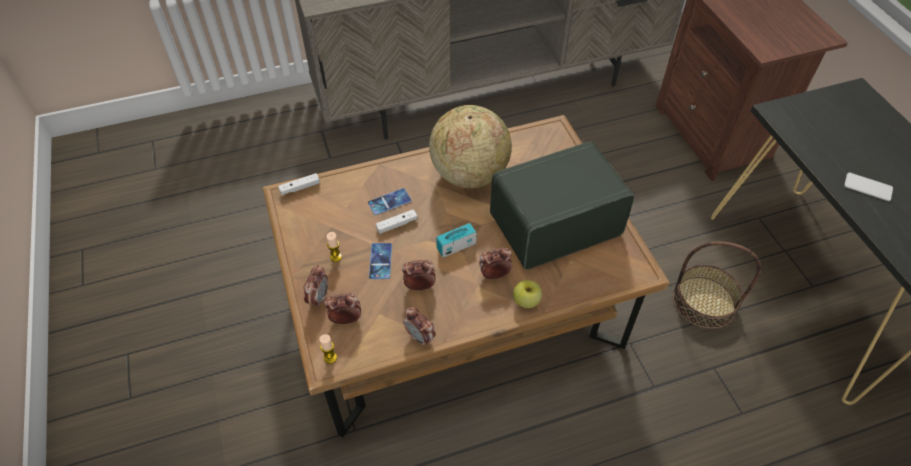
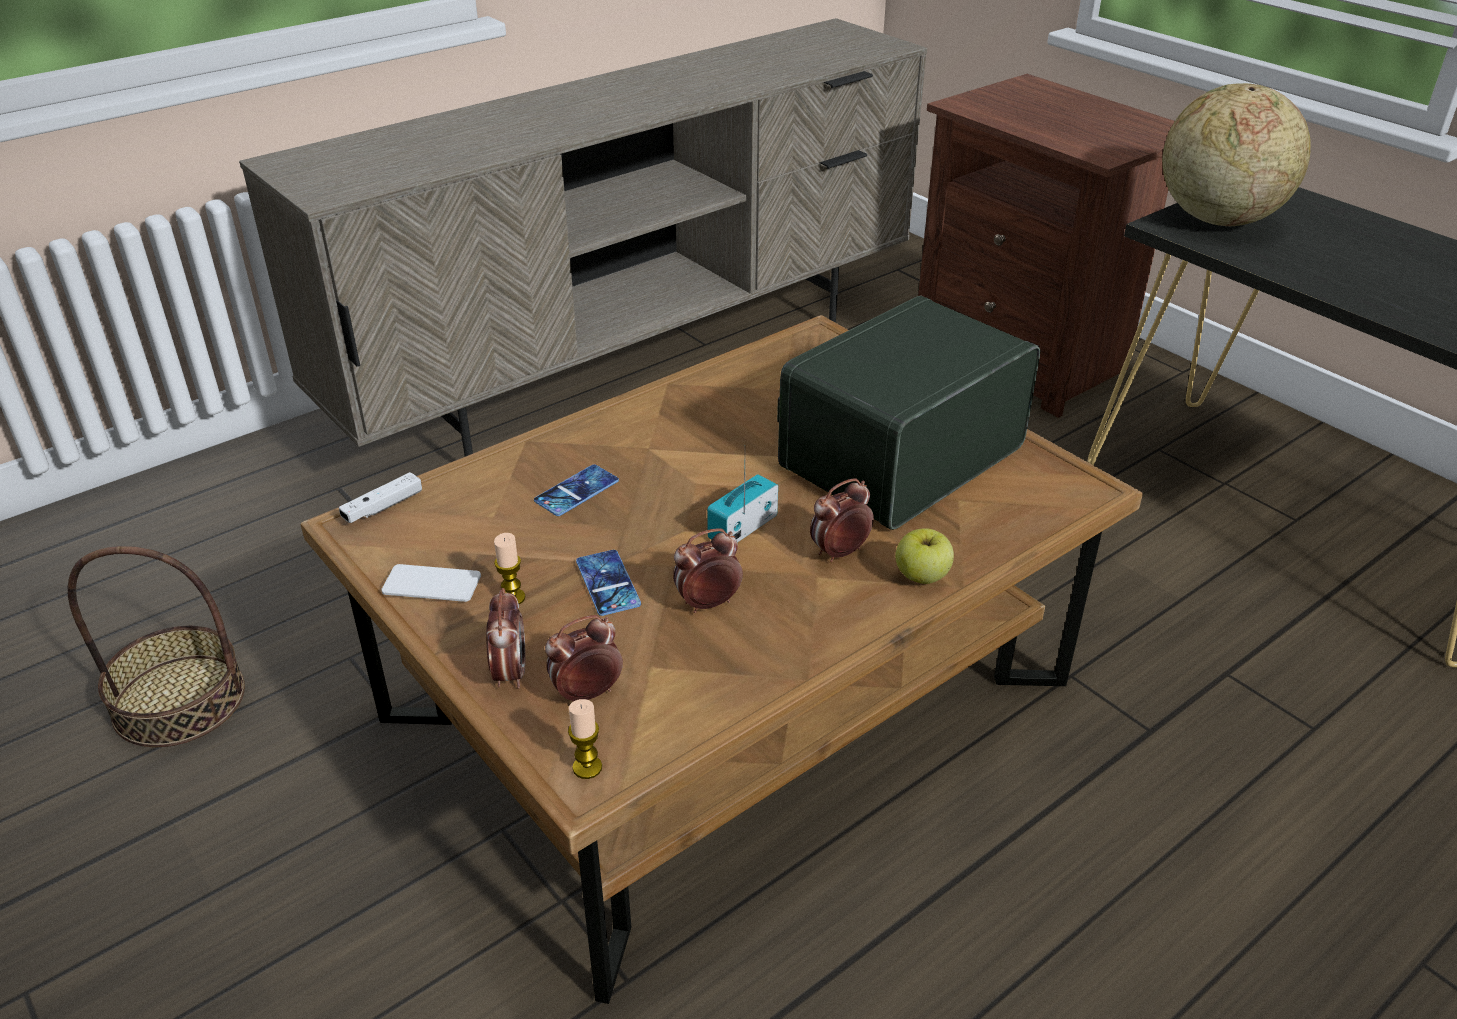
camera: 20 degrees left, 15 degrees down
(397, 225) = (610, 521): white game controller -> none
(420, 337) = (756, 682): alarm clock -> none
(469, 174) = (705, 422): globe -> globe (1217, 219)
(704, 302) = (1150, 583): basket -> basket (179, 701)
(867, 187) = (1364, 283): phone -> phone (432, 584)

